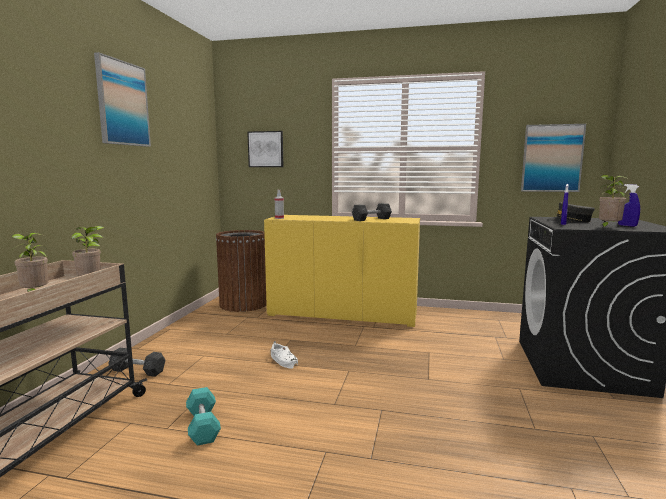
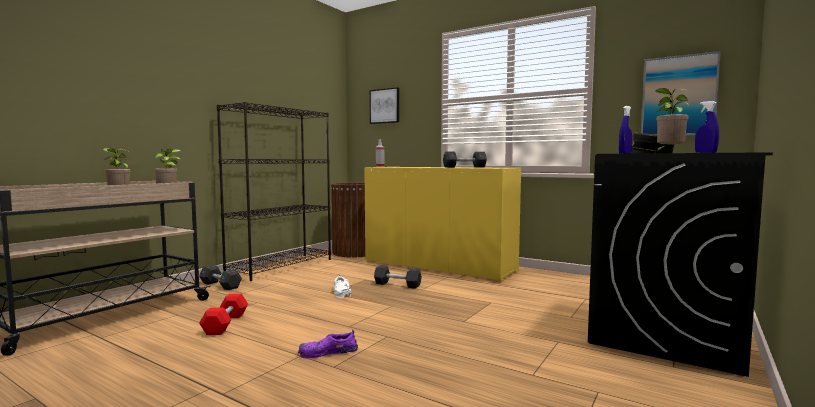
camera: 20 degrees right, 5 degrees down
(122, 103) = (238, 62): picture -> none
(182, 333) = (281, 266): none -> black bookcase
(203, 426) = (225, 324): turquoise dumbbell -> red dumbbell
(328, 342) = (397, 285): none -> grey dumbbell
(347, 441) = (327, 352): none -> purple shoe

